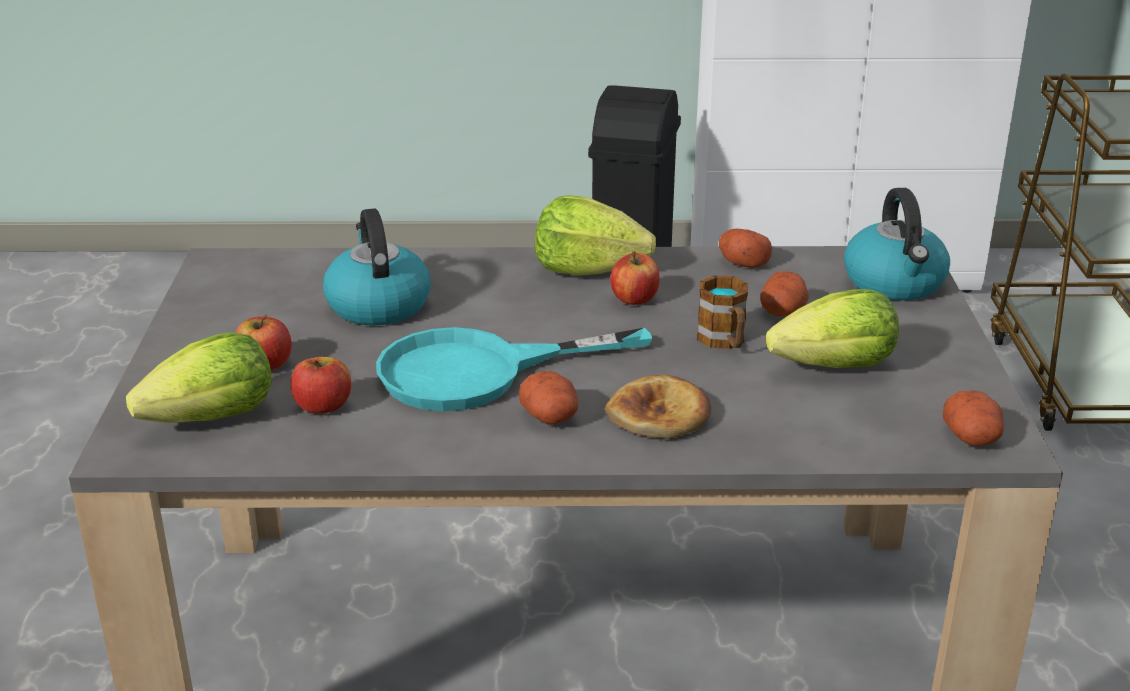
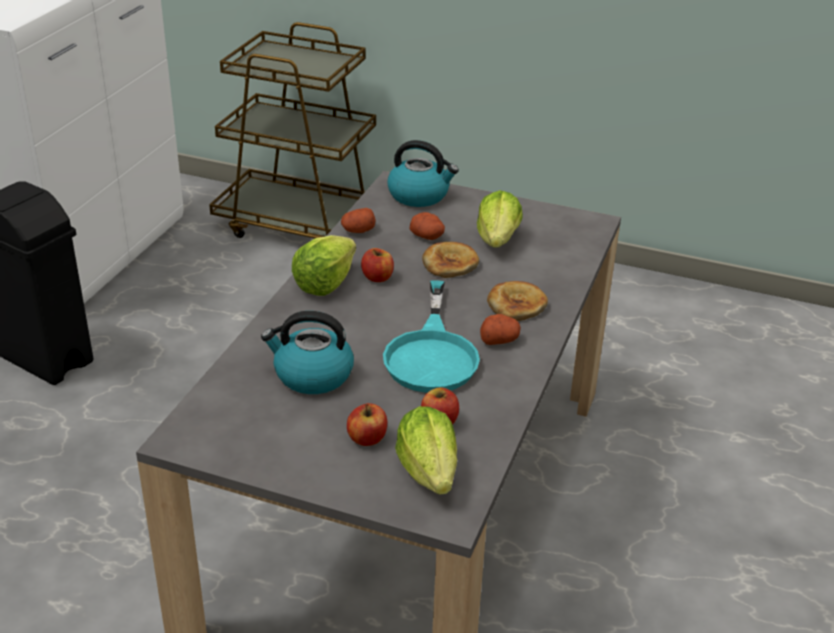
camera: 70 degrees left, 5 degrees up
(724, 342) = (450, 263): mug -> bread
(972, 438) = (583, 227): potato -> none

